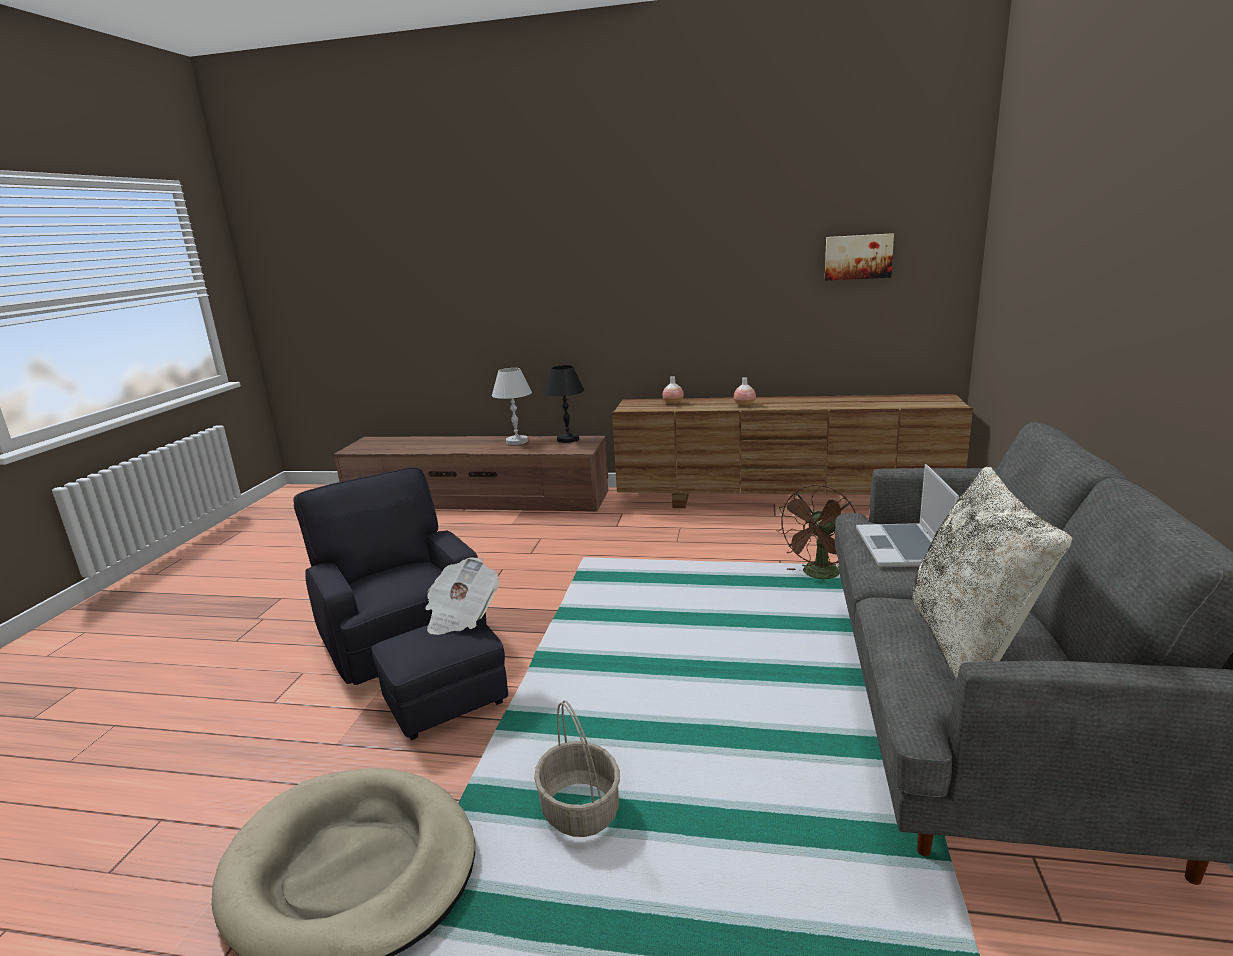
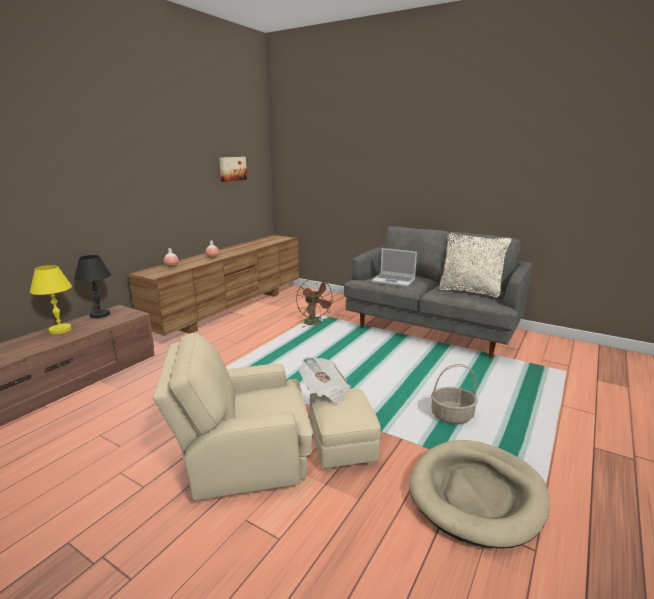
camera: 70 degrees left, 0 degrees up
(411, 651) = (267, 456): black armchair -> beige armchair
(516, 441) = (60, 330): white table lamp -> yellow table lamp

